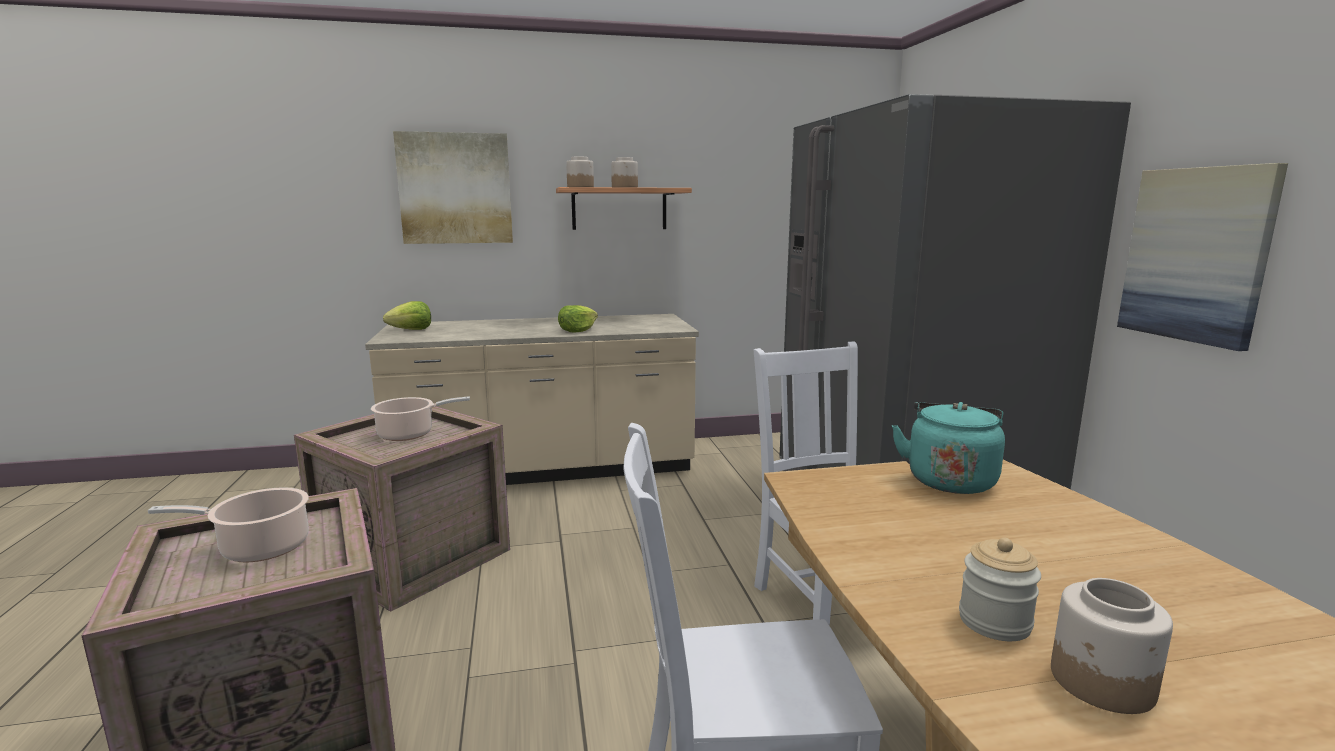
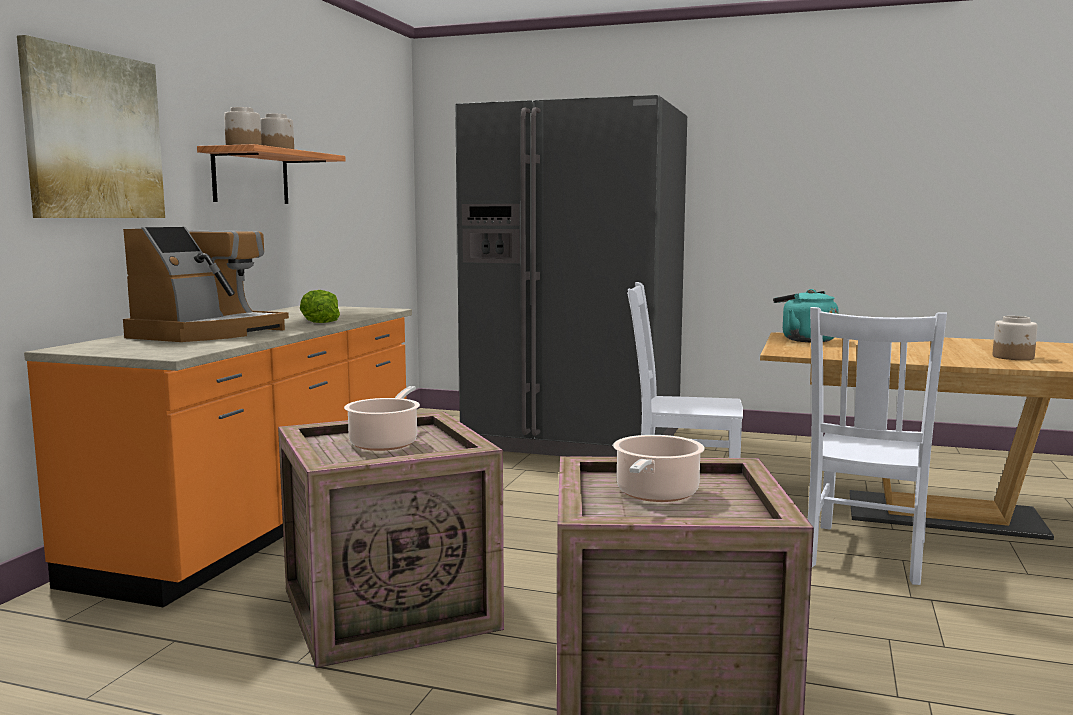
camera: 60 degrees left, 5 degrees down
(411, 330) = (128, 348): lettuce -> none
(489, 327) = (208, 333): none -> coffee machine
(545, 469) = (264, 521): beige counter -> orange counter
(994, 622) = (965, 357): jar -> none
(1196, 254) = (744, 211): picture -> none

